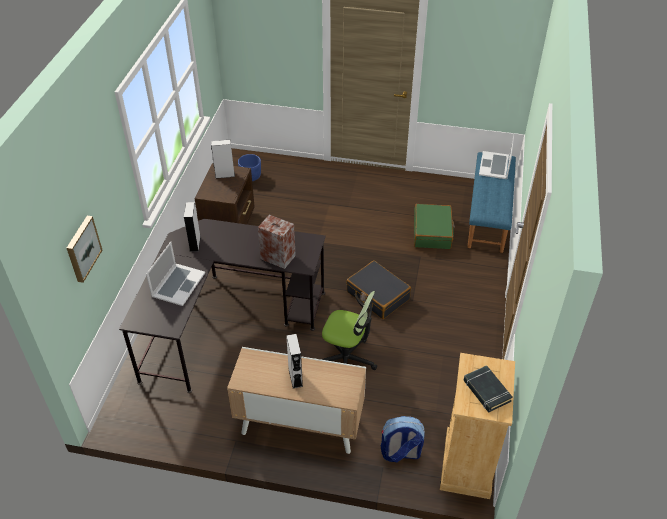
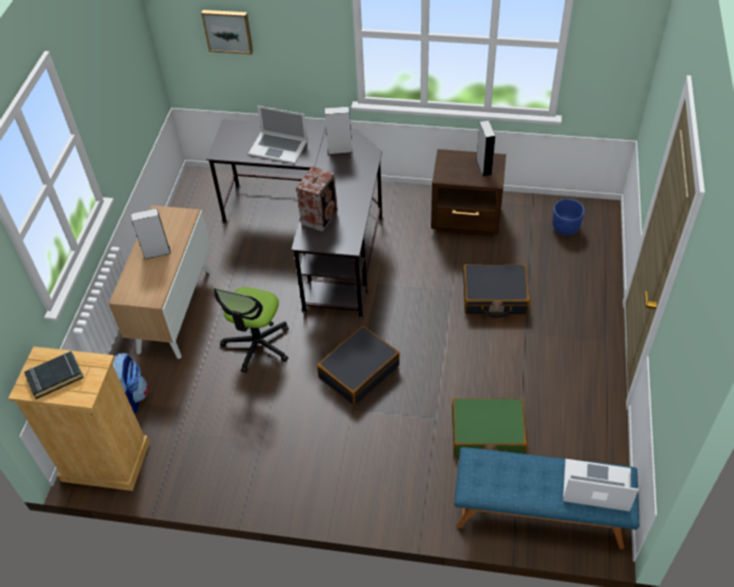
camera: 90 degrees right, 5 degrees up
(312, 218) = (494, 297): none -> black suitcase

